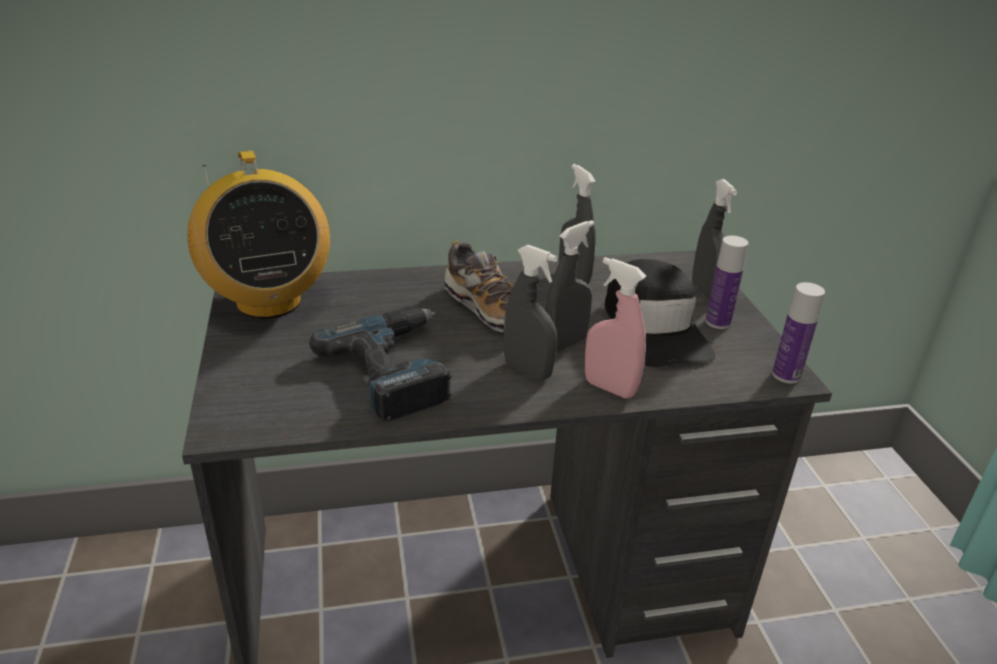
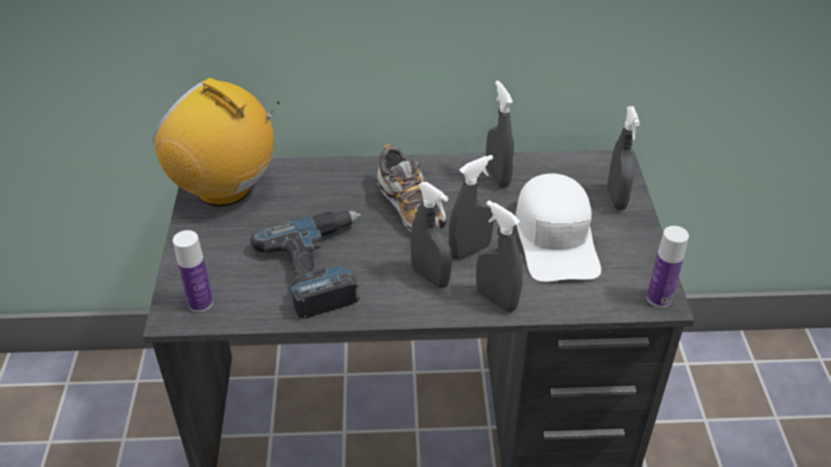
camera: 10 degrees right, 10 degrees up
(268, 301) = (225, 189): radio -> radio turned 135 degrees clockwise
(609, 388) = (496, 300): pink spray bottle -> grey spray bottle
(654, 327) = (555, 238): black cap -> white cap
(718, 322) = (616, 236): bottle -> bottle (200, 303)

